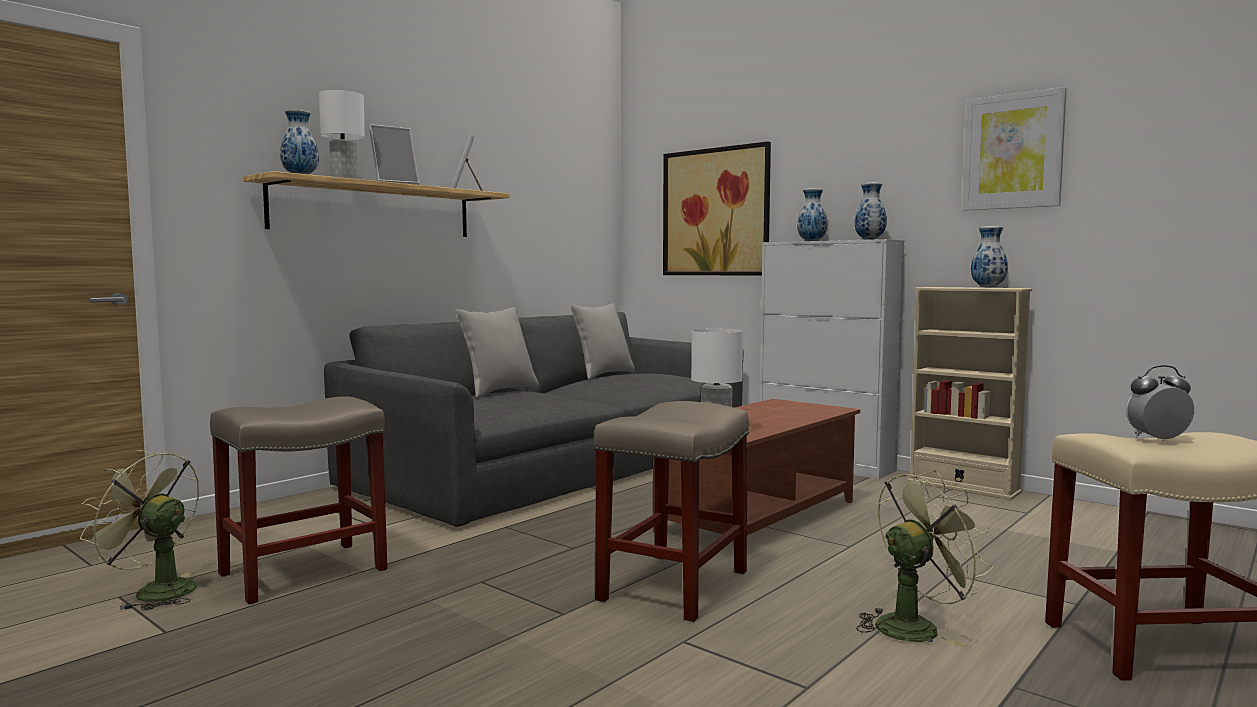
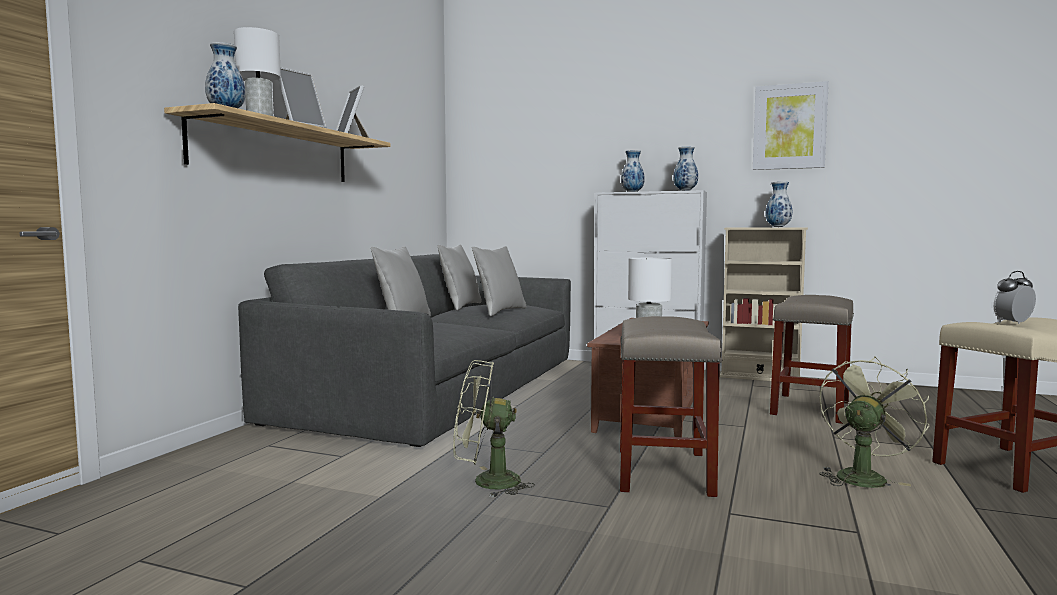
camera: 20 degrees left, 0 degrees up
(154, 592) = (177, 549): green fan -> green fan (486, 482)
(305, 571) = (322, 505): beige stool -> beige stool (810, 407)
(634, 383) = (500, 311): none -> grey pillow
(716, 212) = (540, 168): picture -> none

